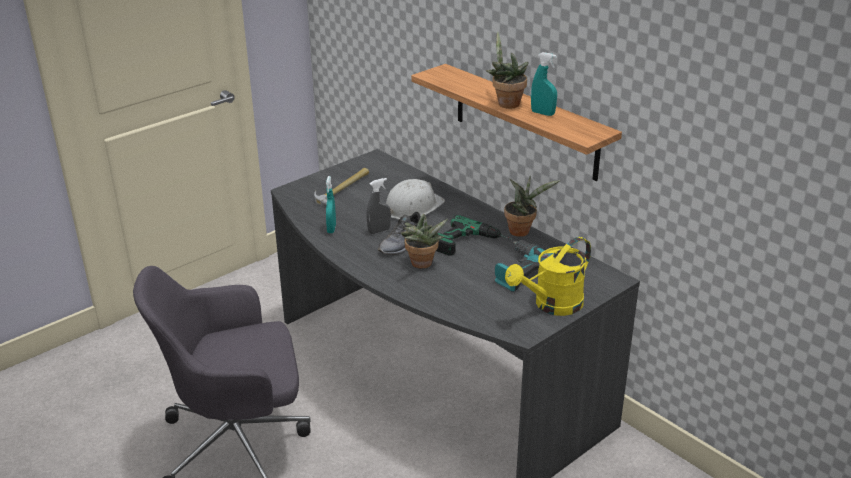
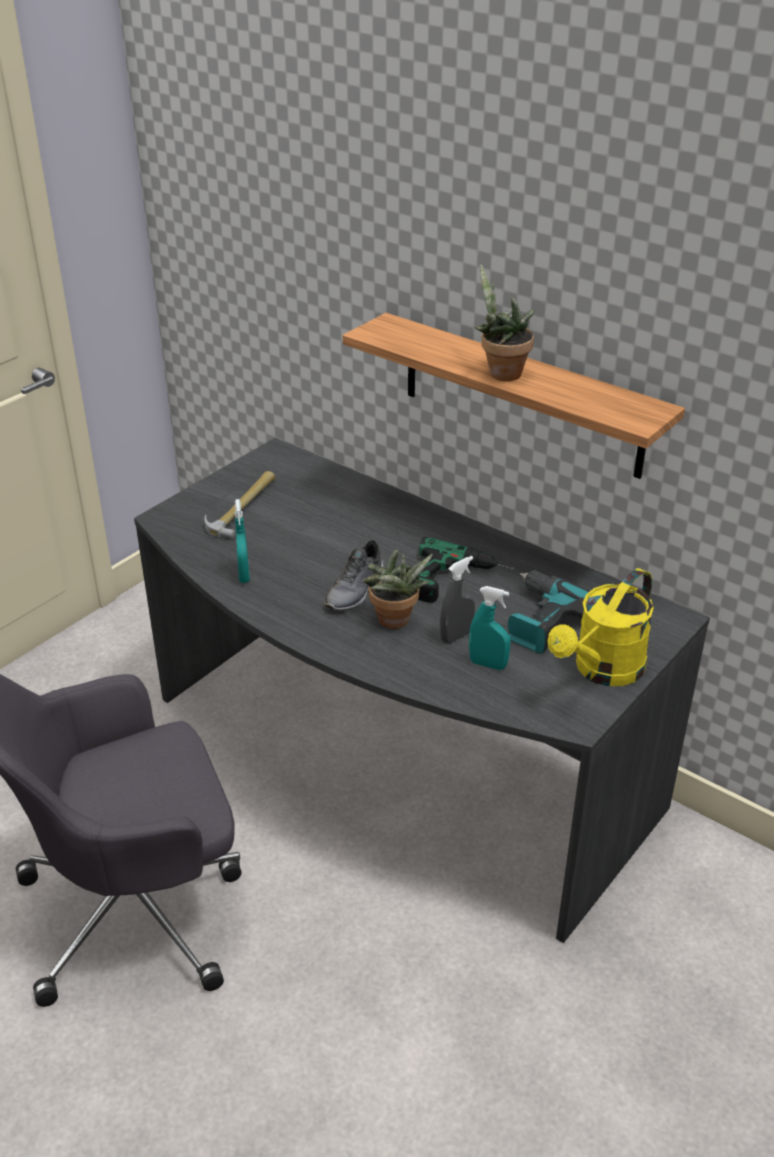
camera: 10 degrees left, 5 degrees up
(379, 231) = (316, 572): grey spray bottle -> grey spray bottle (456, 636)
(412, 207) = (353, 528): white hard hat -> none
(522, 231) = (521, 552): potted plant -> none
(542, 113) = (560, 386): turquoise spray bottle -> turquoise spray bottle (488, 664)

